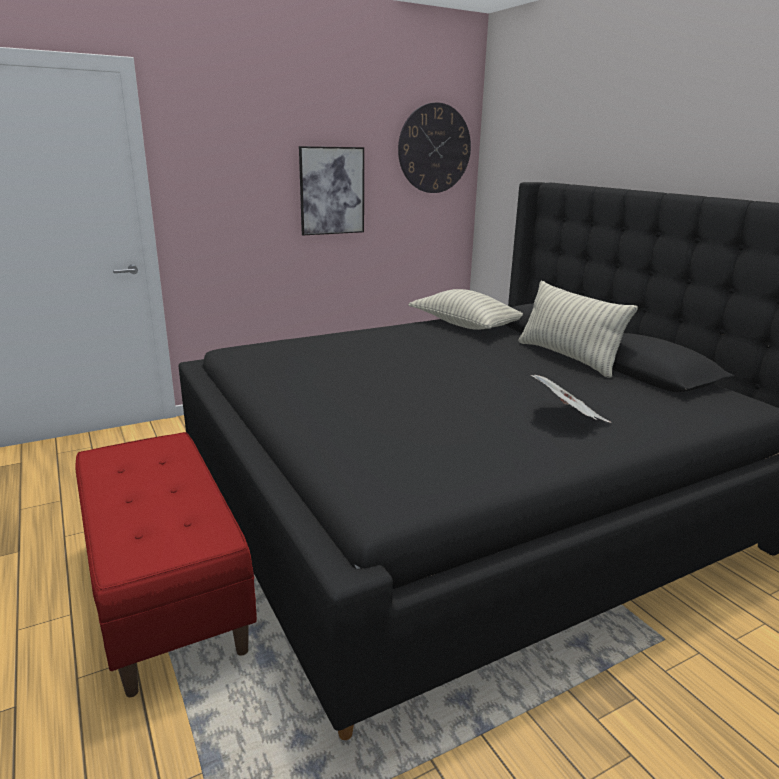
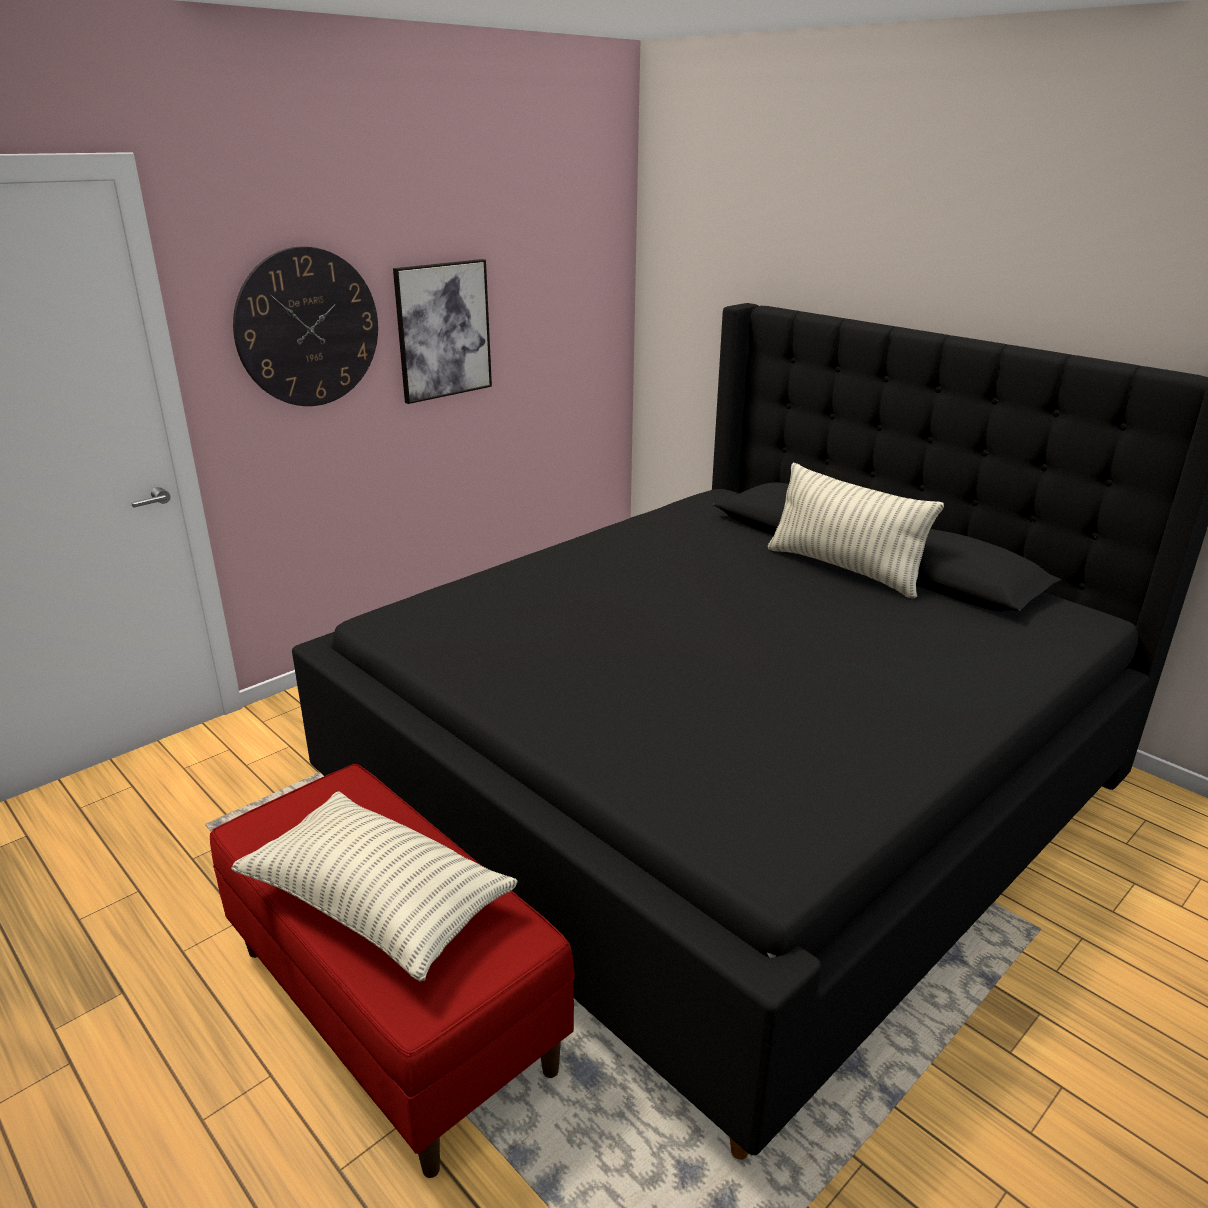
camera: 15 degrees left, 5 degrees up
(434, 148) = (579, 249): wall clock -> wall clock (308, 328)
(465, 325) = (680, 526): pillow -> pillow (377, 904)
(568, 418) = (903, 676): newspaper -> none

